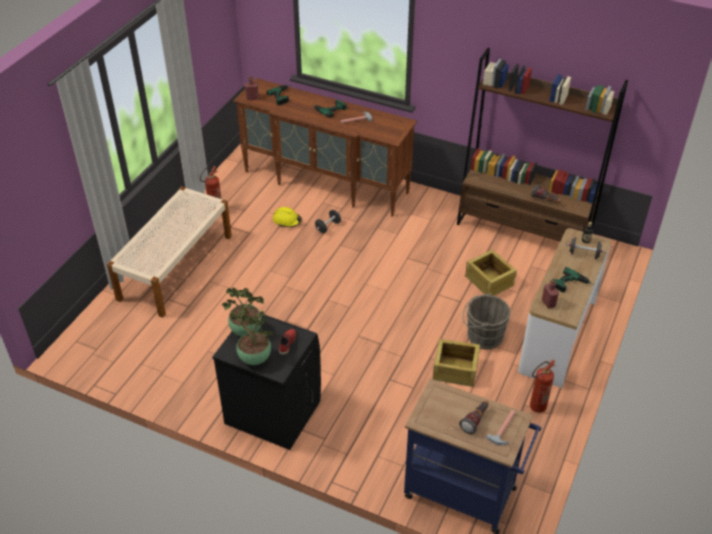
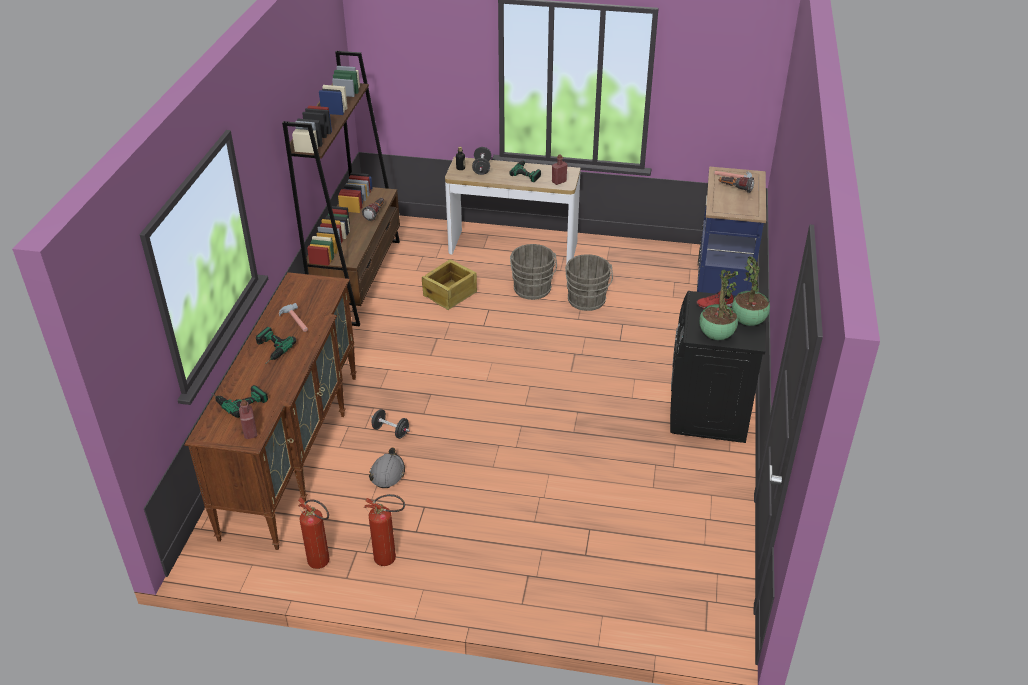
camera: 105 degrees left, 5 degrees down
(175, 267) = (520, 567): beige bench -> none
(287, 221) = (387, 473): yellow hard hat -> grey hard hat
(455, 370) = (586, 301): crate -> grey bucket
(535, 408) = (608, 254): fire extinguisher -> fire extinguisher (322, 563)

